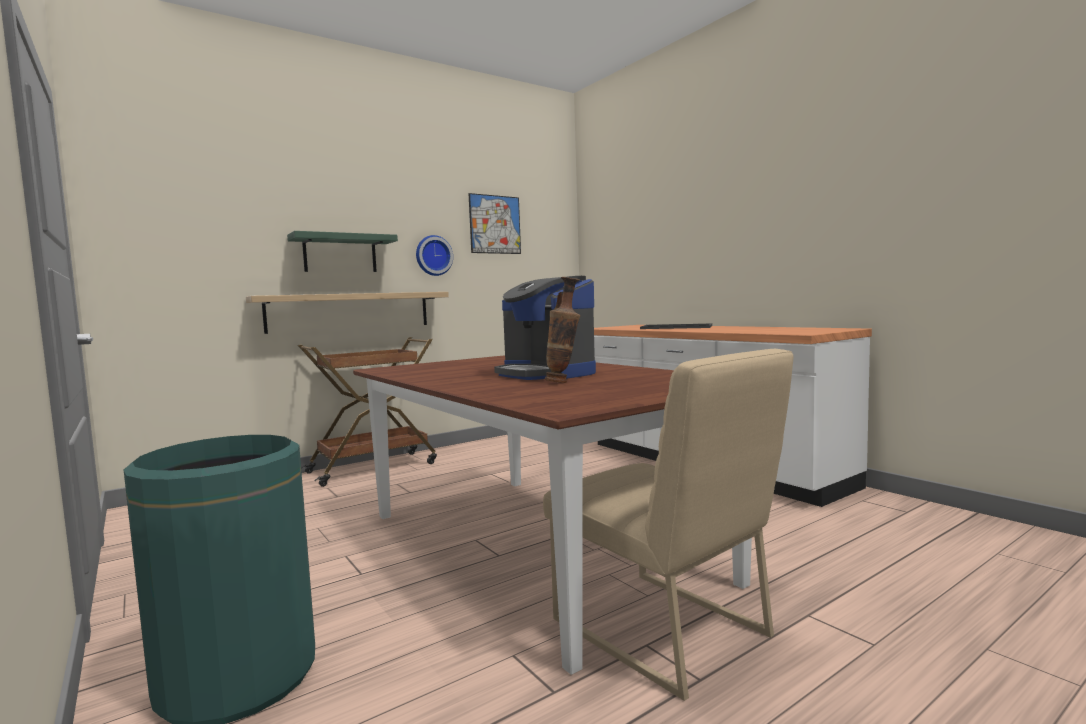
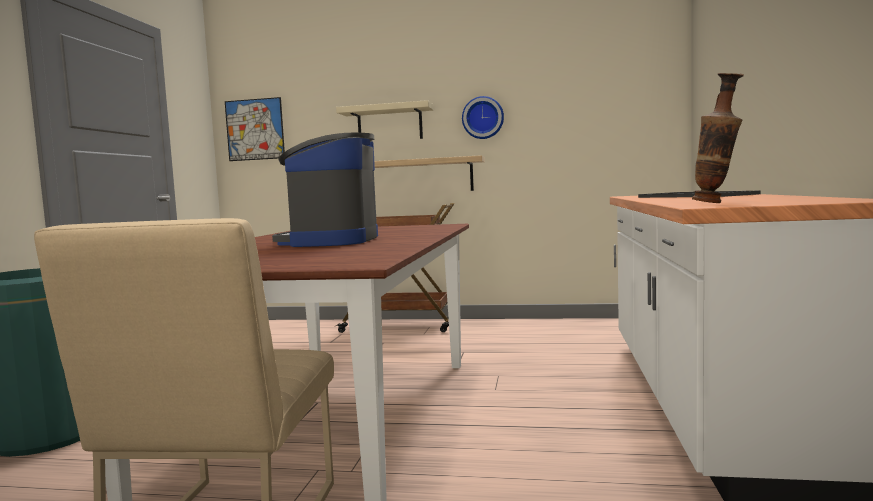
camera: 45 degrees right, 0 degrees up
(340, 254) = (389, 124): green shelf -> beige shelf
(495, 224) = (560, 75): picture -> picture (255, 129)
(563, 382) = (272, 249): vase -> vase (716, 203)

